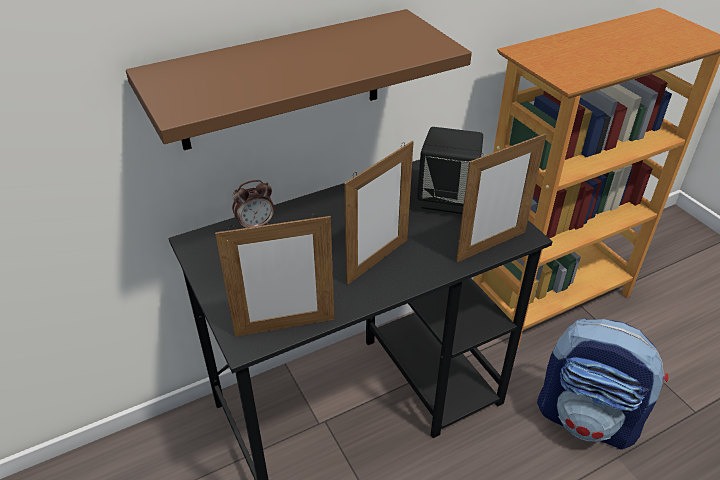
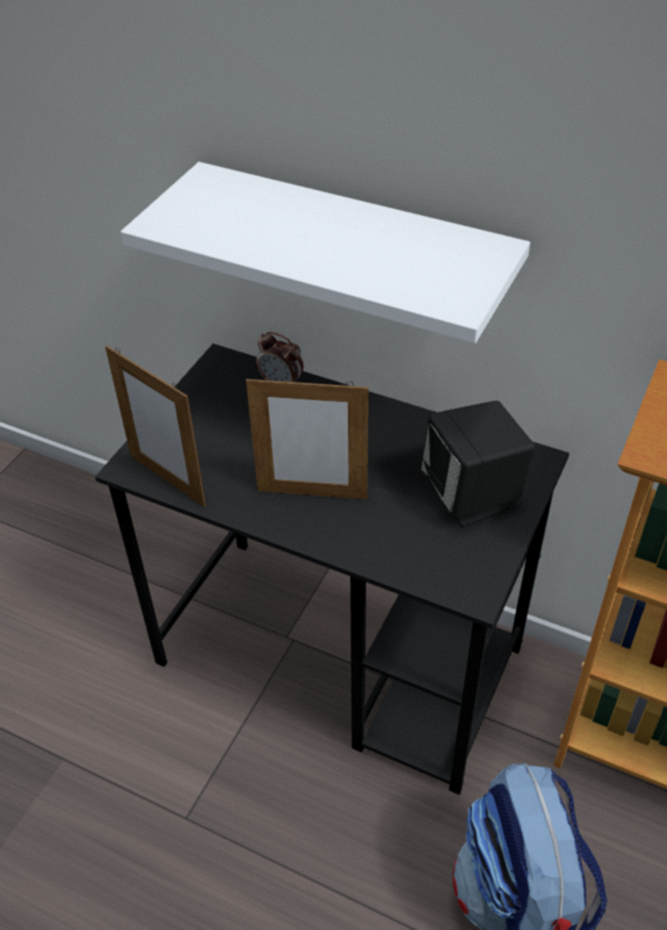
camera: 55 degrees right, 5 degrees up
(281, 81) = (355, 249): brown shelf -> white shelf
(491, 246) = (425, 572): picture frame -> none

